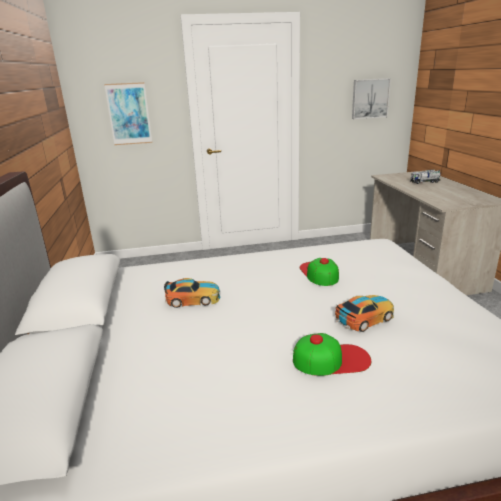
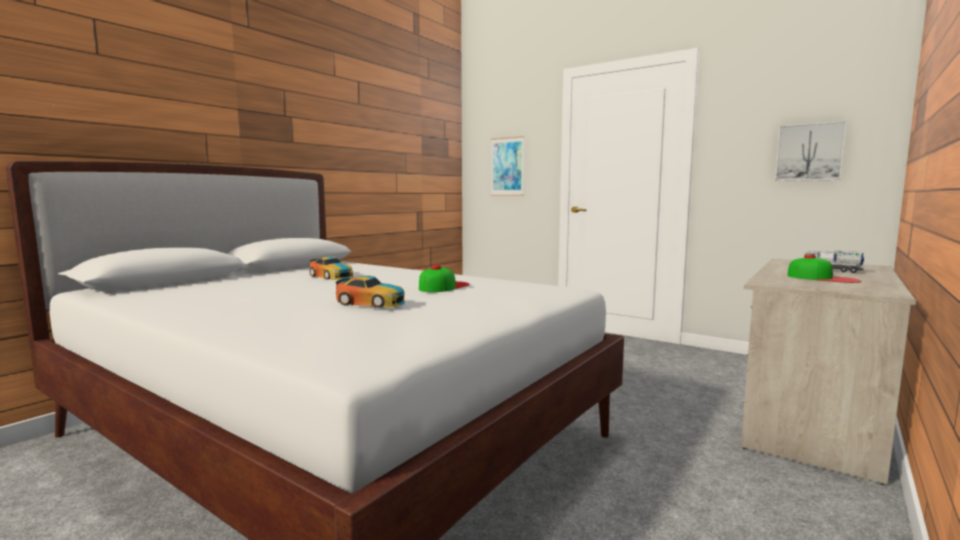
camera: 45 degrees right, 15 degrees down
(331, 359) = (282, 305): cap -> cap (823, 278)

